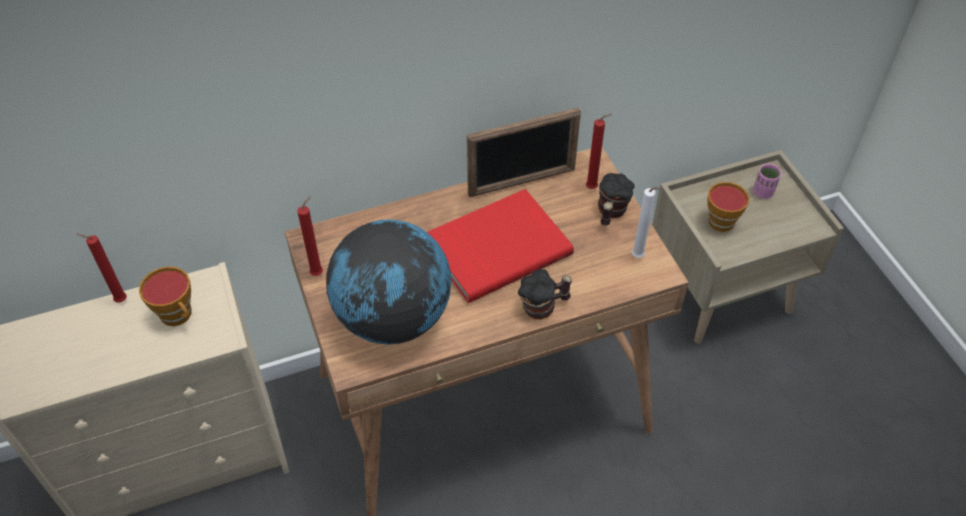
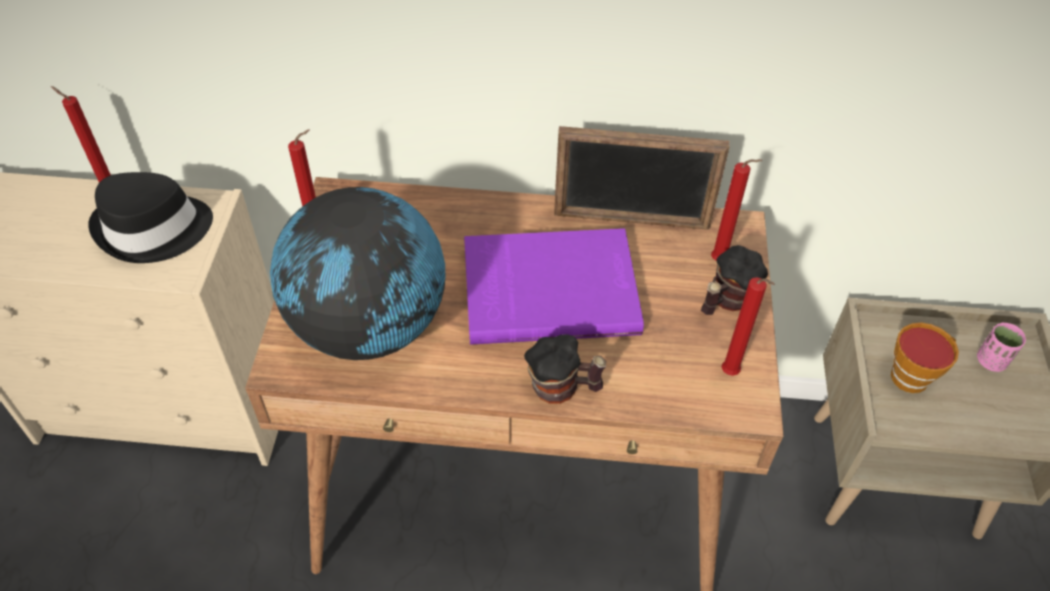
camera: 25 degrees right, 0 degrees up
(178, 315) = (153, 230): cup -> black hat
(496, 247) = (549, 288): red book -> purple book
(639, 257) = (731, 374): white candle -> red candle

